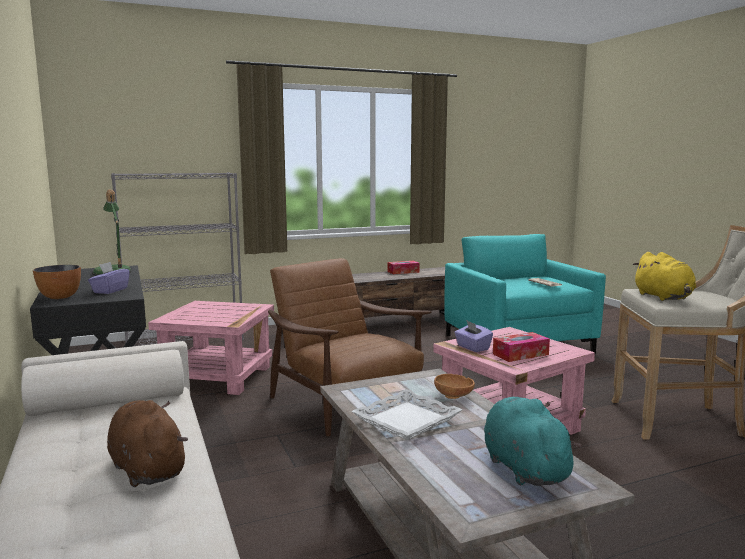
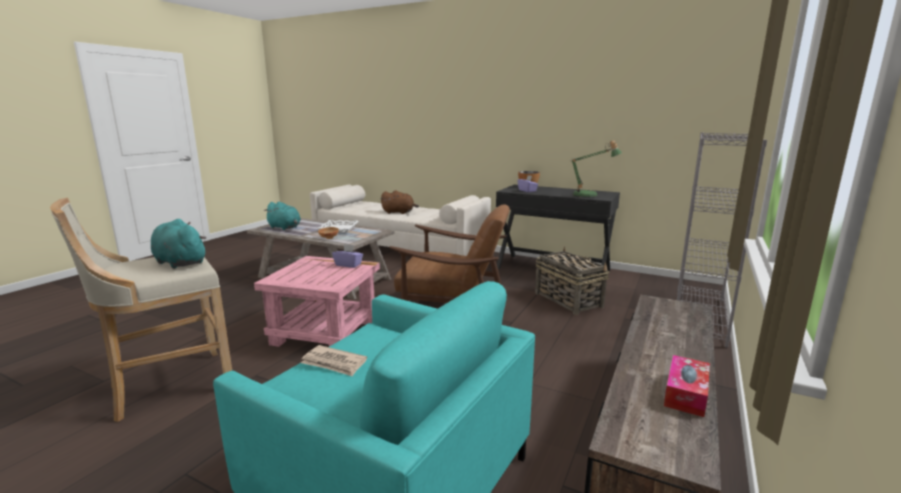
camera: 140 degrees right, 5 degrees up
(218, 377) = (567, 299): pink side table -> basket
(520, 354) = (311, 267): tissue box -> none
(664, 297) = (179, 262): yellow plush toy -> turquoise plush toy

